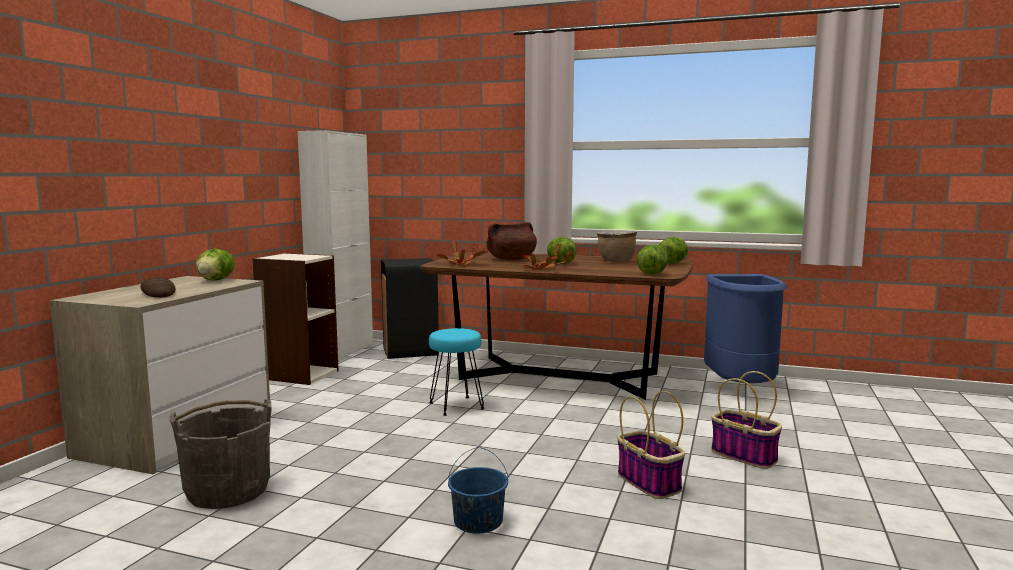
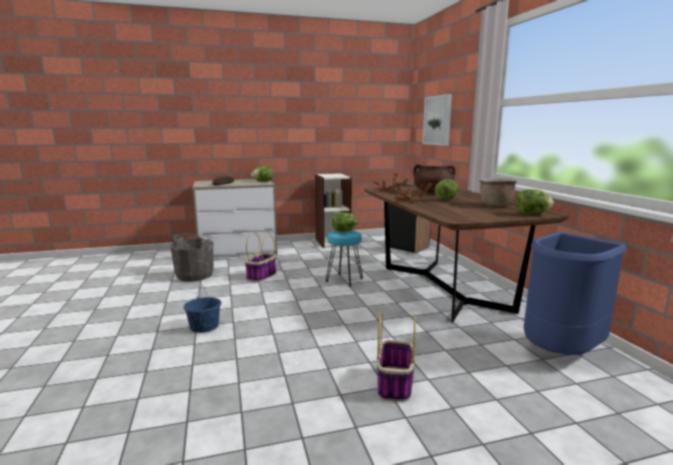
camera: 55 degrees right, 5 degrees up
(342, 351) = (379, 237): white cabinet -> none
(426, 165) = (437, 120): none -> picture
(650, 483) = (300, 359): basket -> basket (261, 276)
(652, 274) = (454, 217): lettuce -> lettuce (344, 231)

